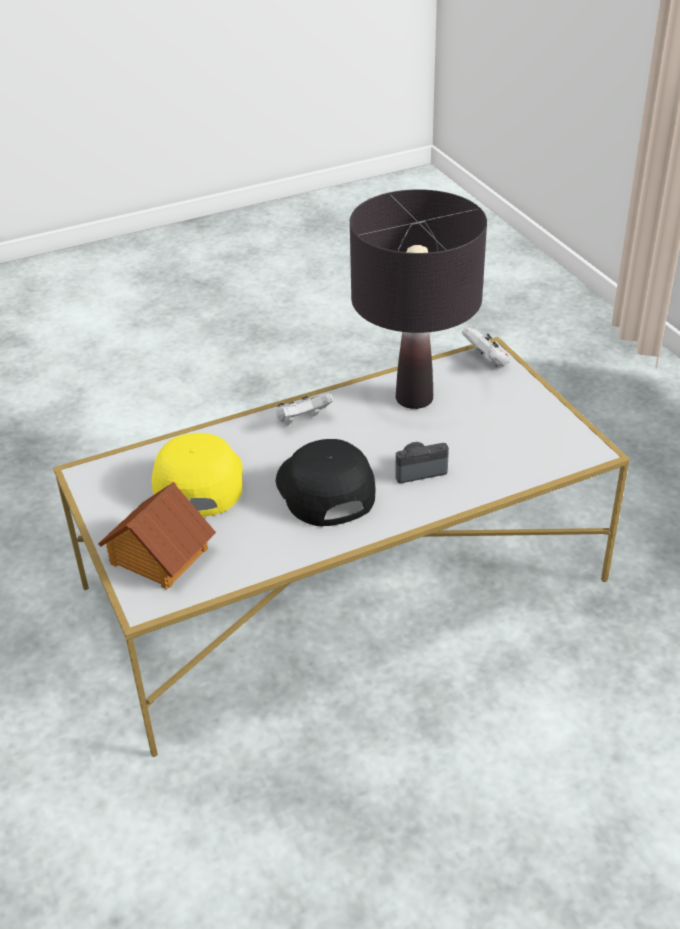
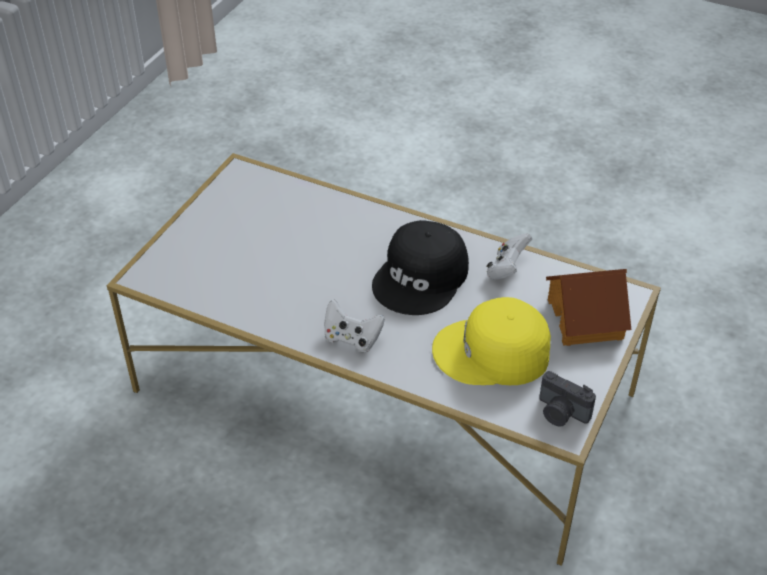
camera: 130 degrees left, 5 degrees up
(197, 481) = (492, 353): yellow cap -> yellow cap turned 45 degrees clockwise
(413, 398) = (255, 289): black table lamp -> none
(419, 470) = (348, 241): camera -> camera (560, 413)
(486, 360) = (156, 273): white game controller -> white game controller (506, 269)

